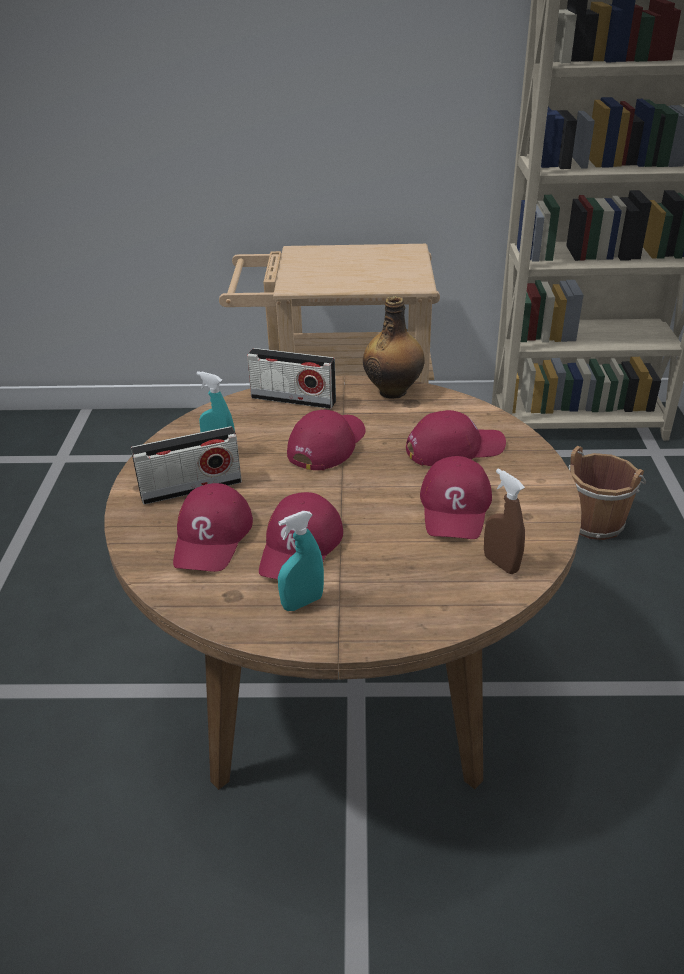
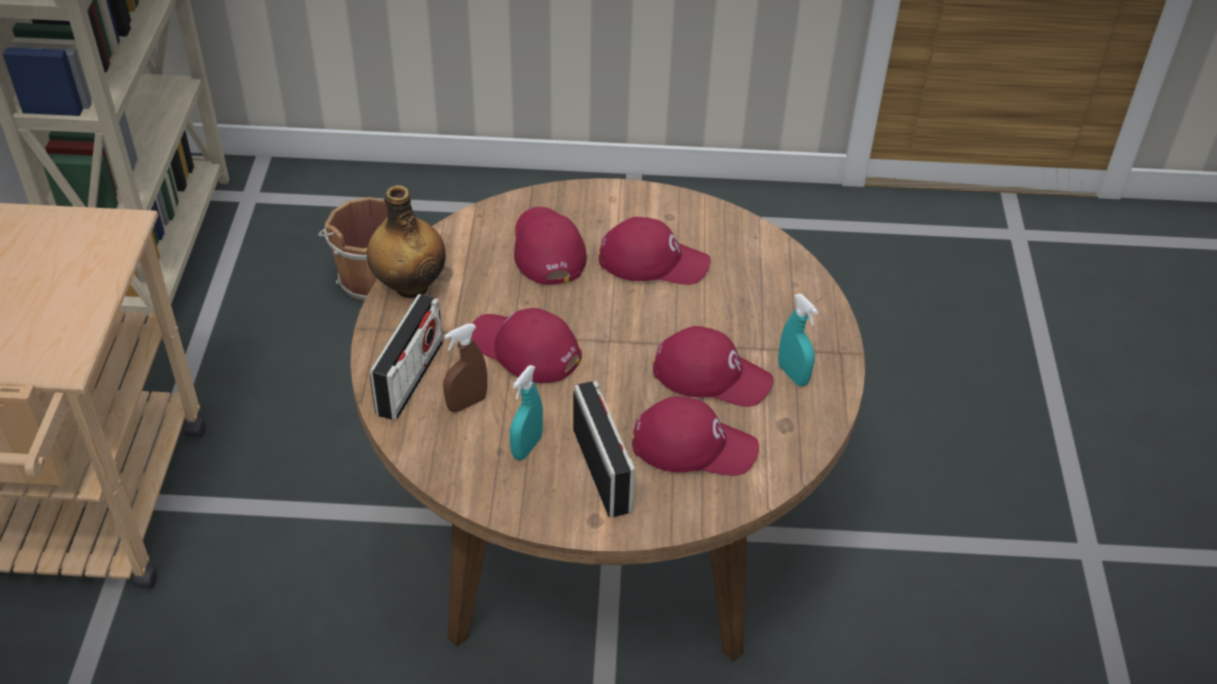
camera: 90 degrees left, 10 degrees up
(500, 564) = (738, 243): brown spray bottle -> brown spray bottle (467, 403)

